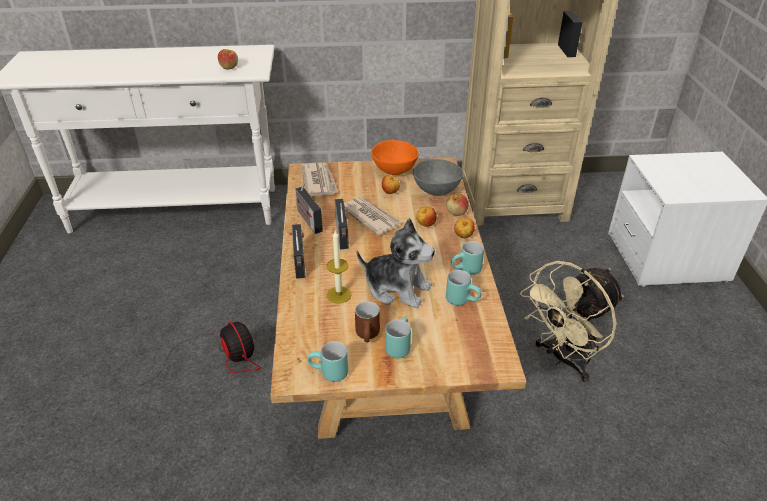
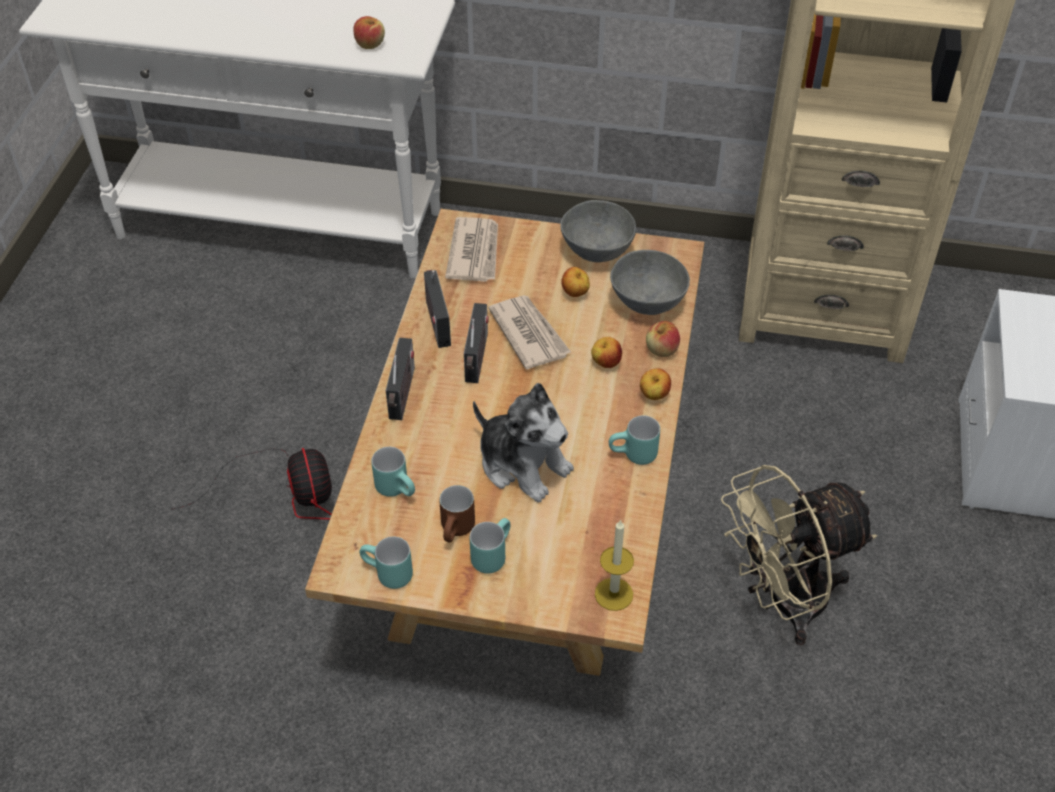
camera: 15 degrees right, 10 degrees up
(339, 295) = (439, 458): candle -> candle (614, 594)
(394, 171) = (596, 252): orange bowl -> grey bowl
(462, 300) = (608, 503): turquoise mug -> turquoise mug (398, 488)

